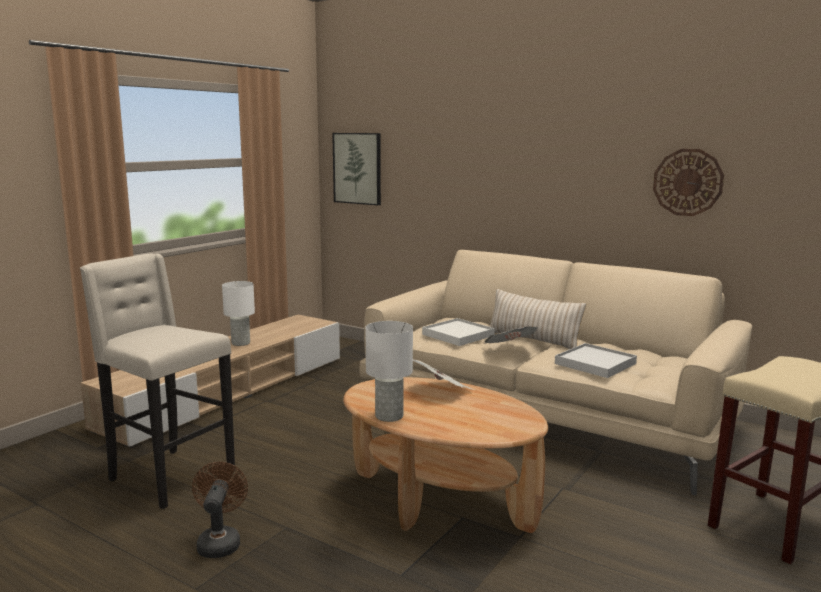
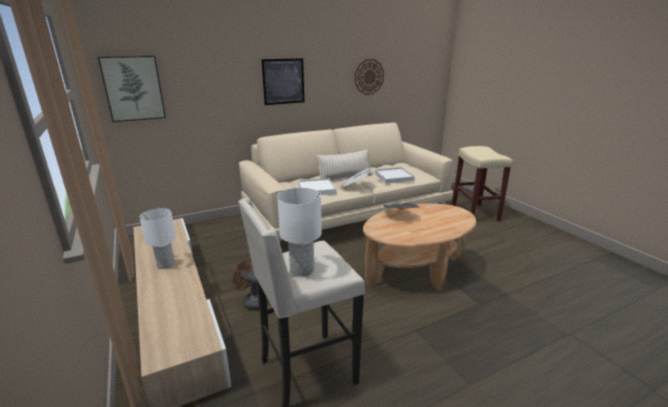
camera: 60 degrees left, 10 degrees up
(220, 542) = (419, 362): brown fan -> brown fan (252, 302)
(390, 416) = (427, 236): white table lamp -> white table lamp (302, 269)
(524, 176) = (283, 81): none -> picture

